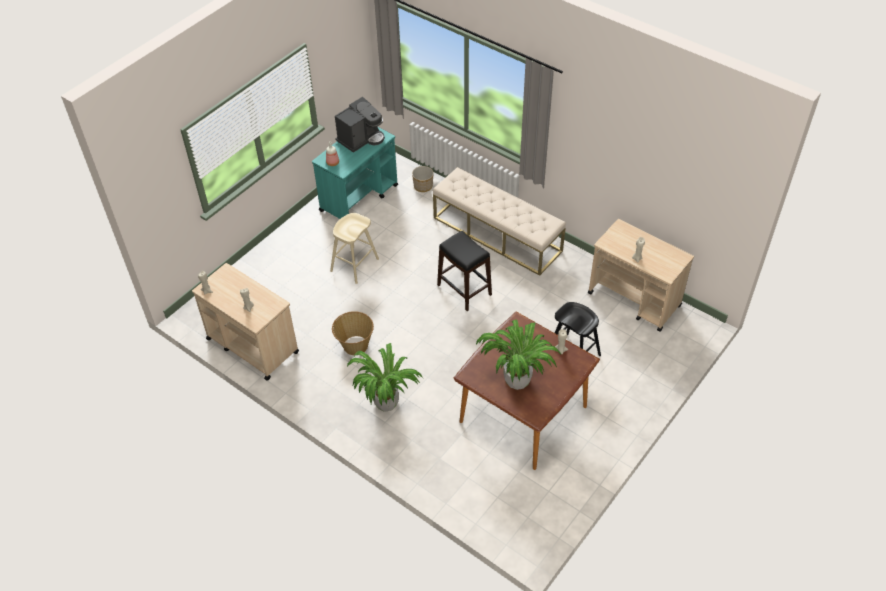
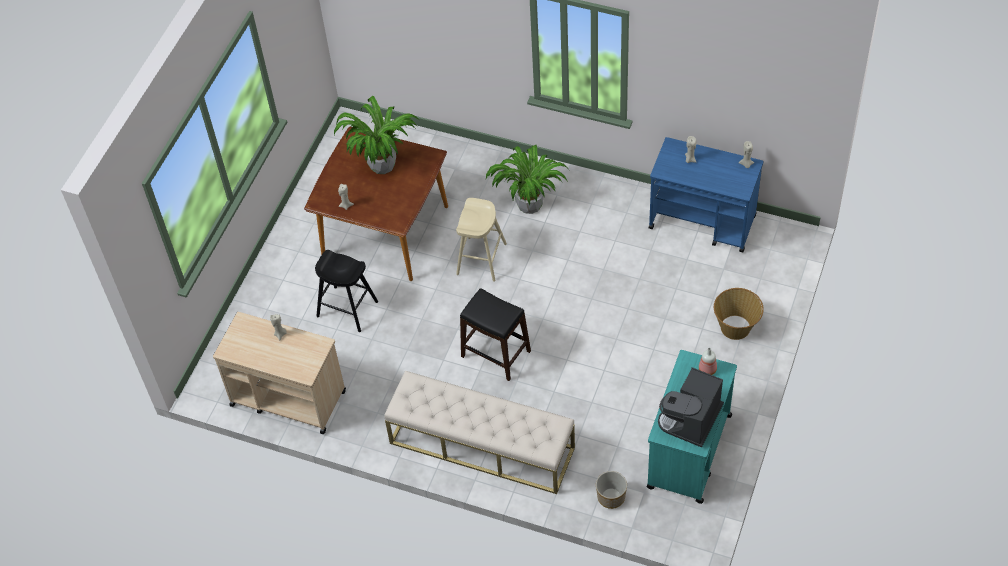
camera: 165 degrees right, 5 degrees up
(252, 345) = (703, 222): beige cart -> blue cart
(354, 265) = (642, 349): beige stool -> beige stool (481, 258)
(355, 345) = (591, 253): basket -> basket (736, 327)

